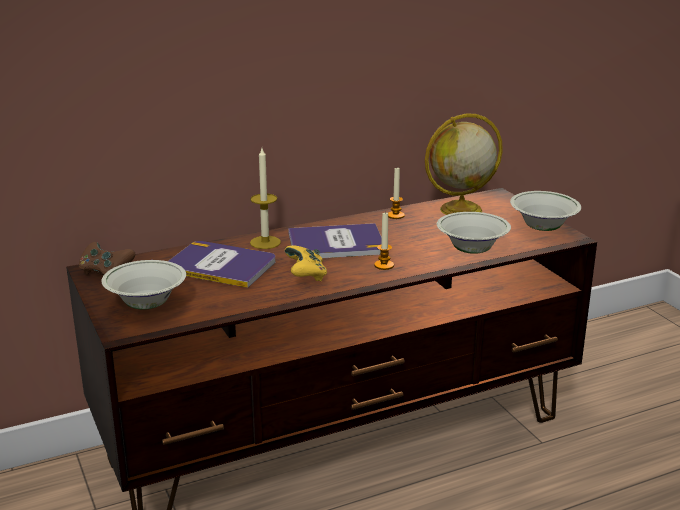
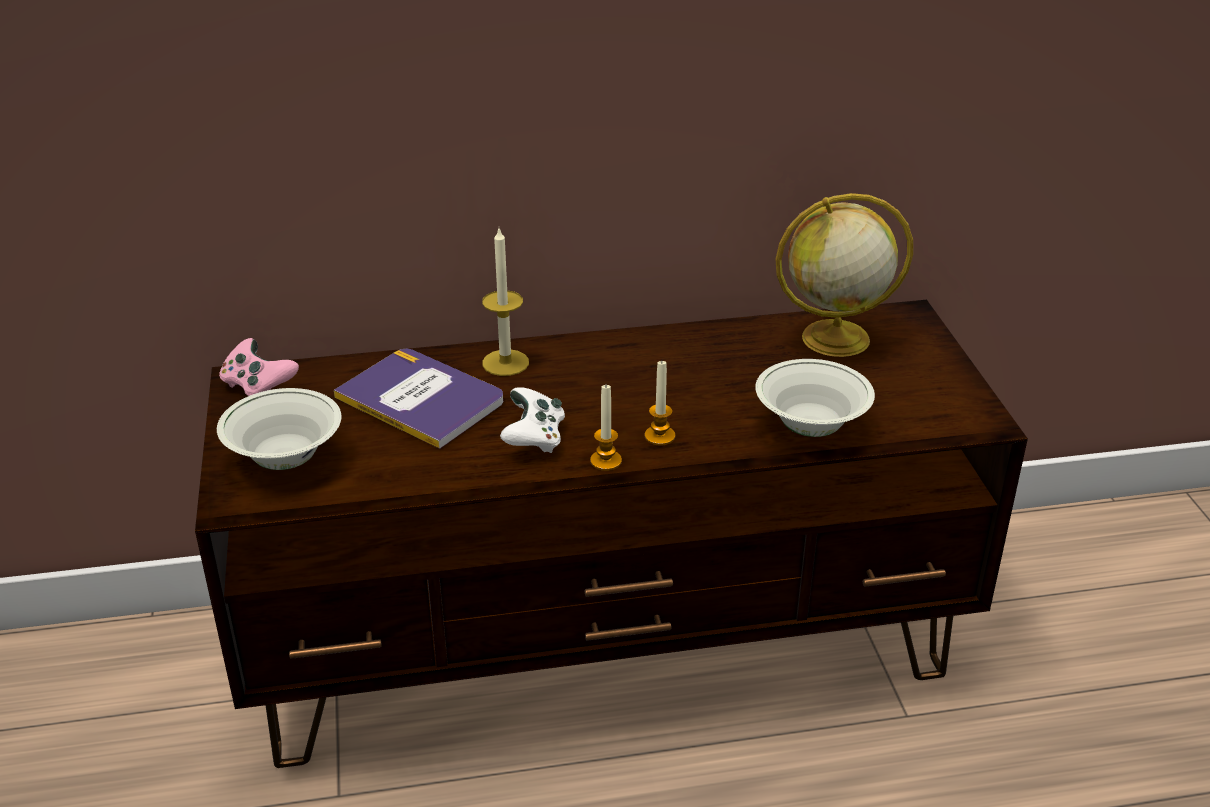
camera: 15 degrees right, 10 degrees up
(105, 272) = (258, 386): brown game controller -> pink game controller
(306, 275) = (534, 438): yellow game controller -> white game controller
(336, 243) = (608, 380): book -> none
(395, 215) = (726, 336): candle -> candle (606, 461)
(542, 228) = (949, 397): white bowl -> none

